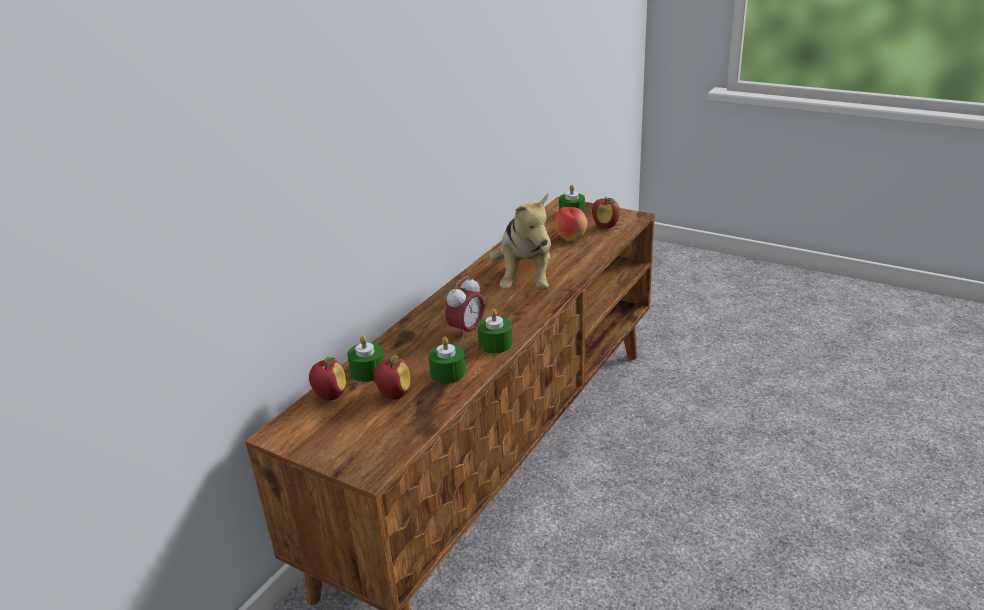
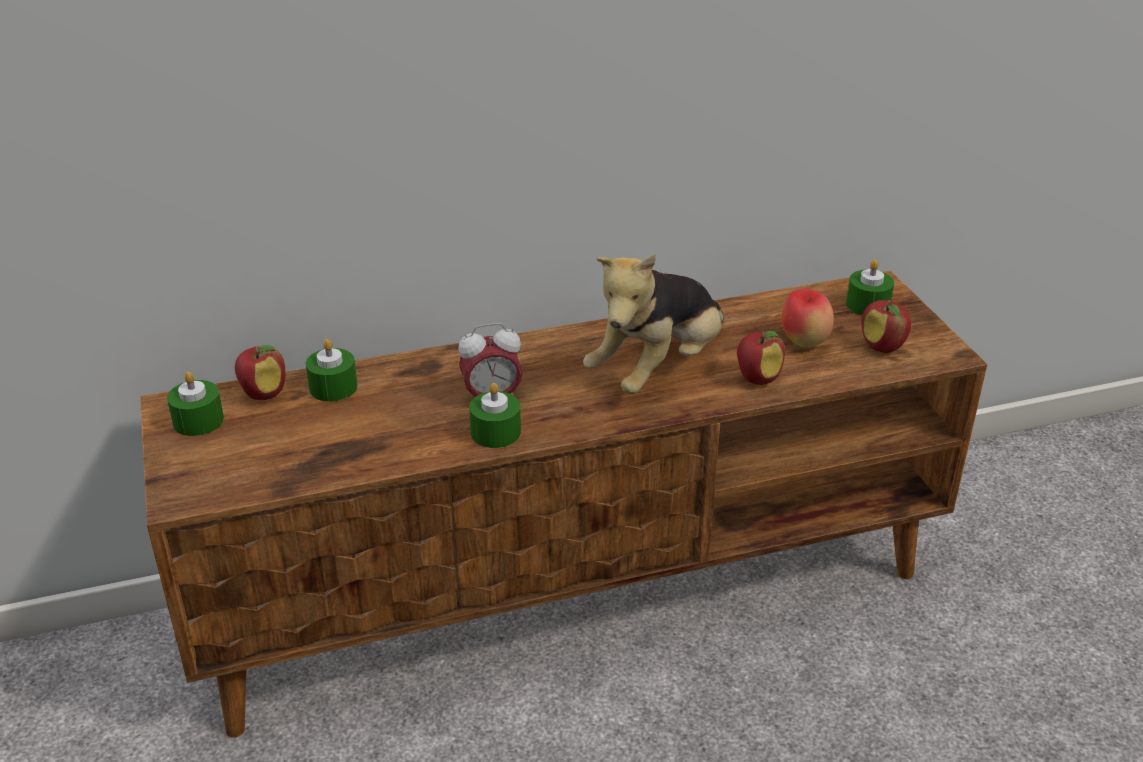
camera: 40 degrees right, 5 degrees up
(394, 395) = (315, 429): apple -> apple (757, 378)
(448, 373) = (398, 437): green candle -> green candle (198, 420)

